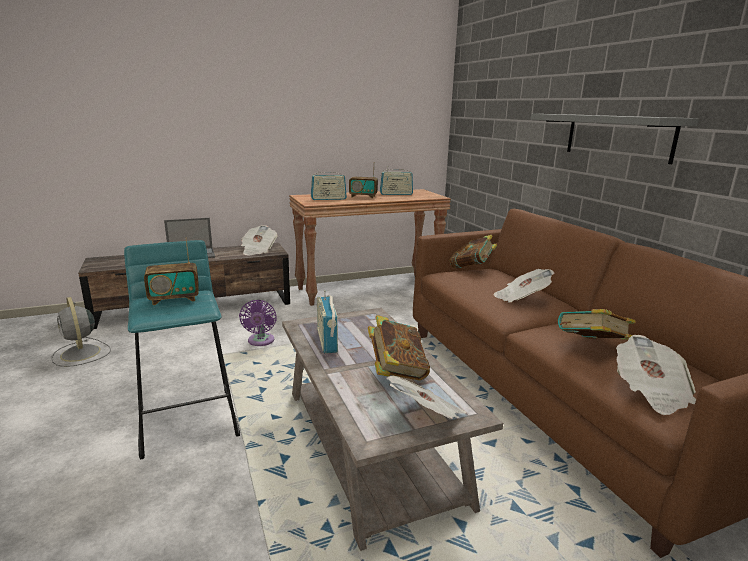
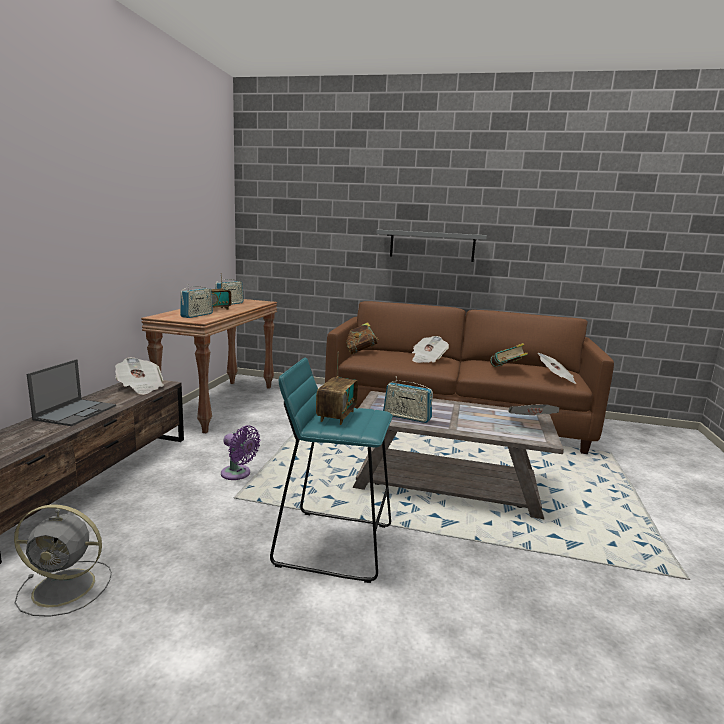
camera: 55 degrees left, 5 degrees down
(396, 371) = (473, 414): book -> none

